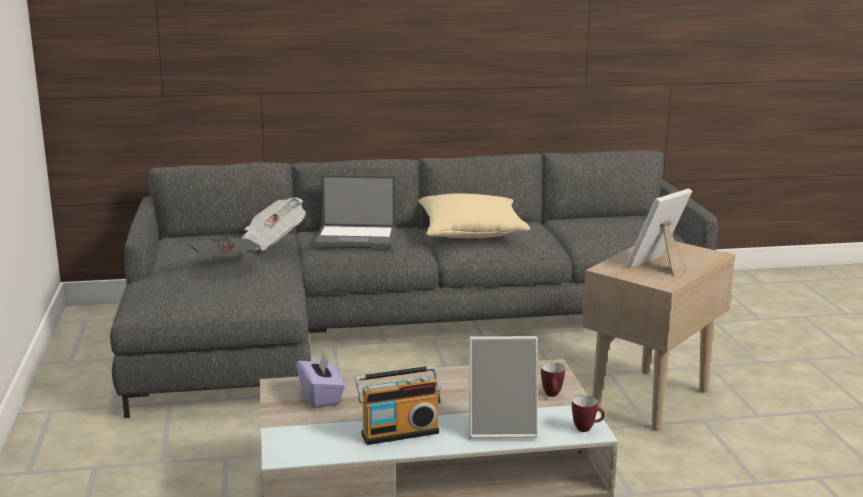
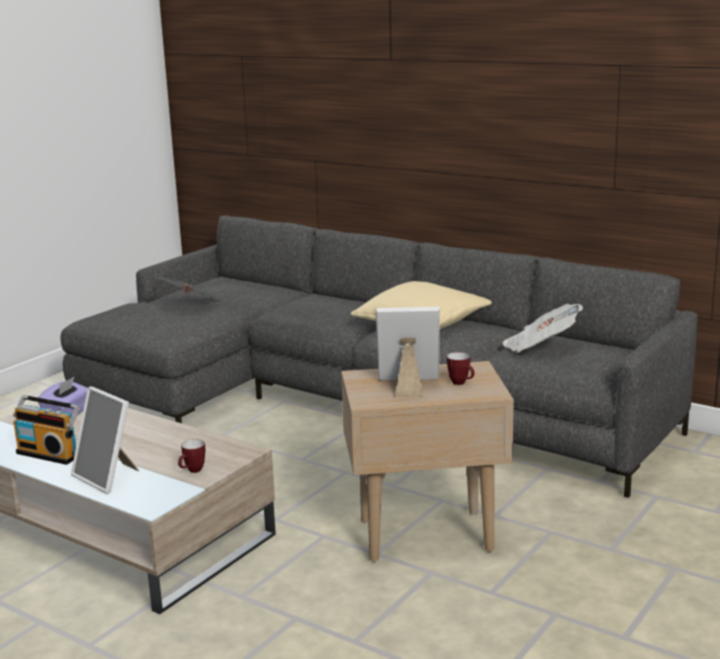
camera: 45 degrees right, 0 degrees up
(270, 243) = (257, 295): newspaper -> newspaper (540, 347)
(357, 237) = (323, 305): laptop -> none
(586, 428) = (153, 503): mug -> mug (461, 383)

